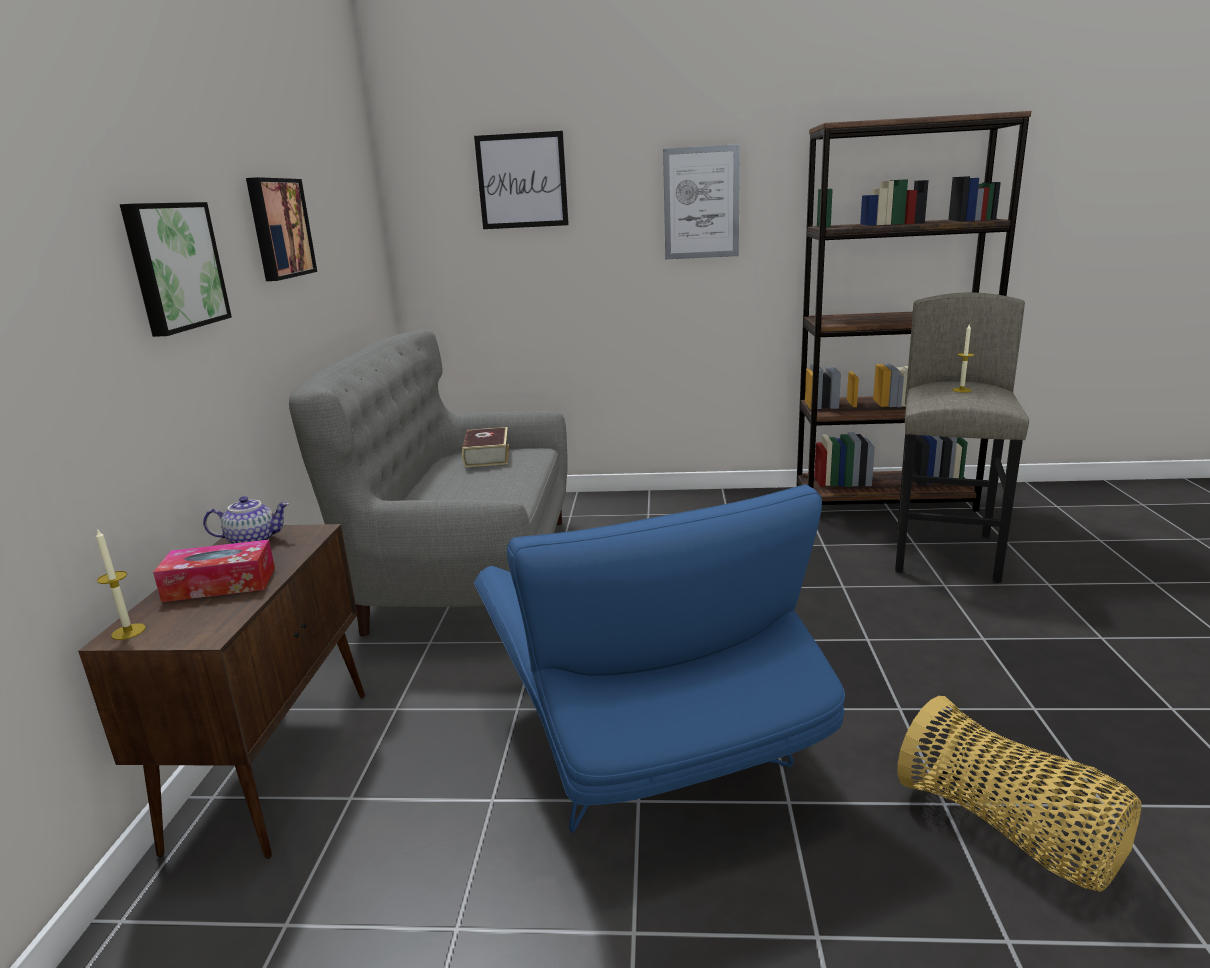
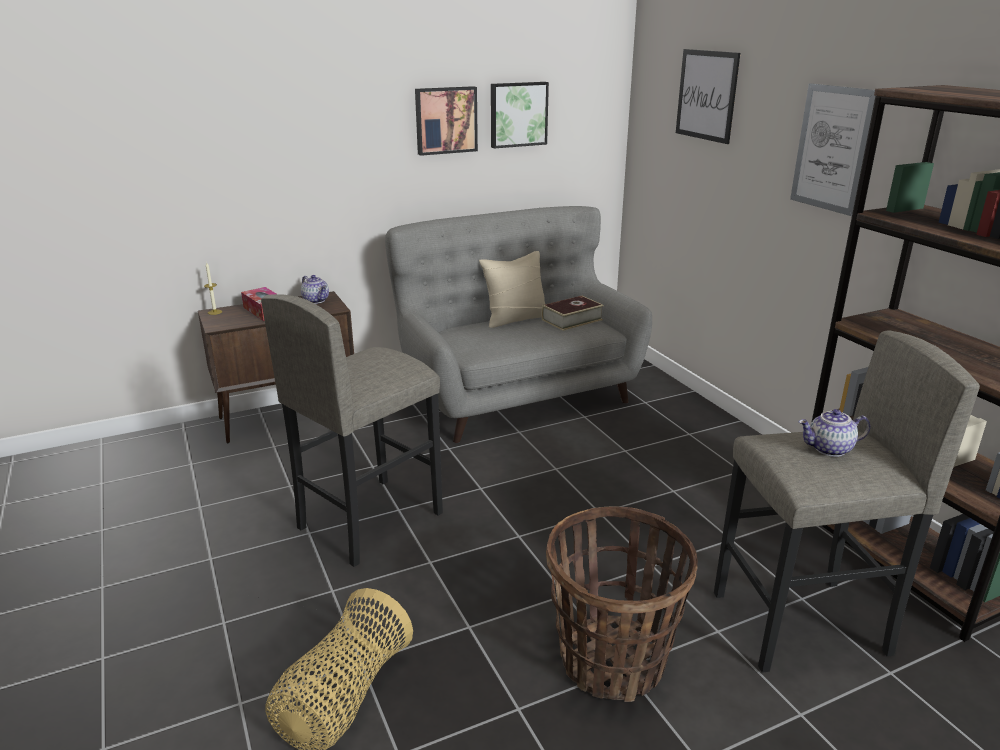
camera: 60 degrees right, 5 degrees up
(173, 266) = (322, 143): picture -> picture (518, 114)
(432, 479) = (515, 318): none -> beige pillow
(647, 737) = (369, 520): blue armchair -> grey stool
(961, 390) = (829, 449): candle -> teapot
(972, 641) = (612, 660): none -> basket

